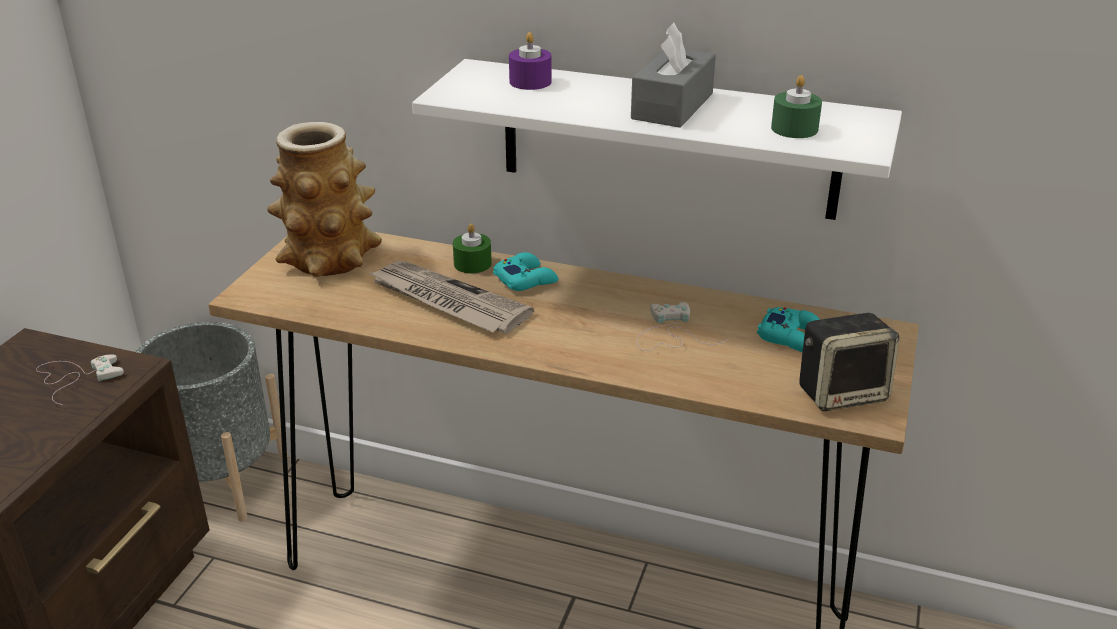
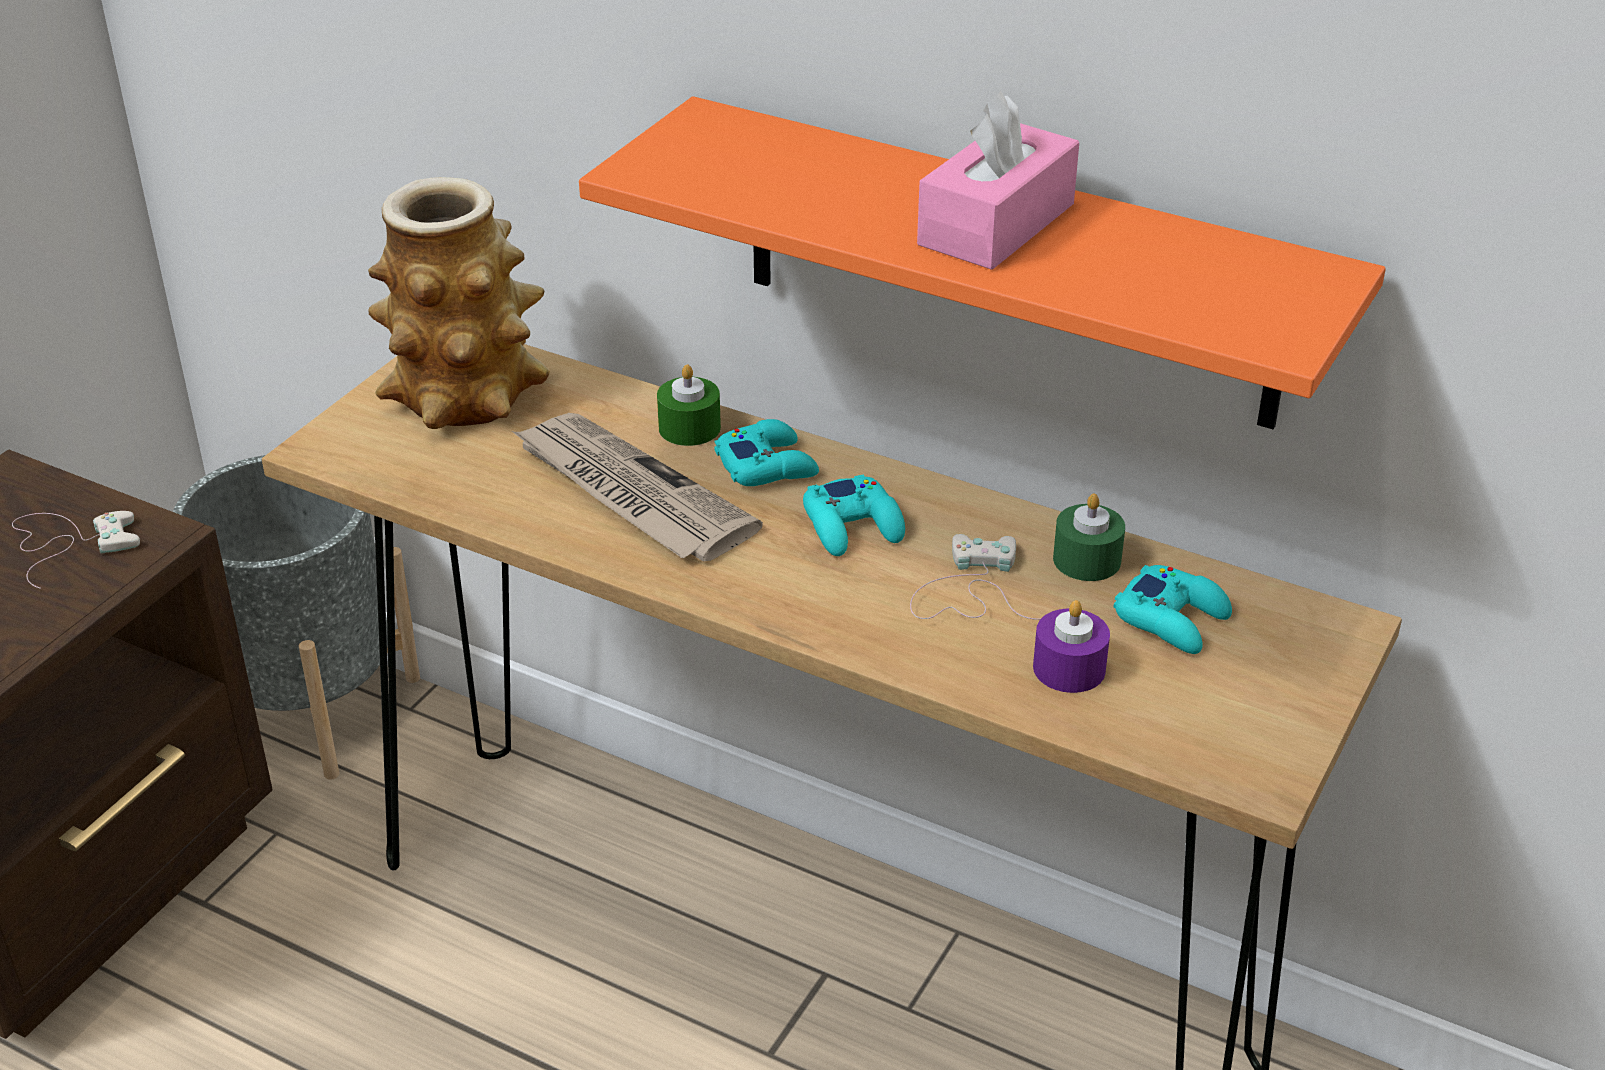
camera: 10 degrees right, 5 degrees up
(530, 82) = (781, 154): purple candle -> purple candle (1069, 668)
(587, 306) = (853, 526): none -> turquoise game controller
(668, 139) = (1008, 264): white shelf -> orange shelf
(672, 106) = (996, 224): grey tissue box -> pink tissue box
(794, 128) = (1182, 289): green candle -> green candle (1087, 559)
(842, 392) = (1224, 730): speaker -> none

